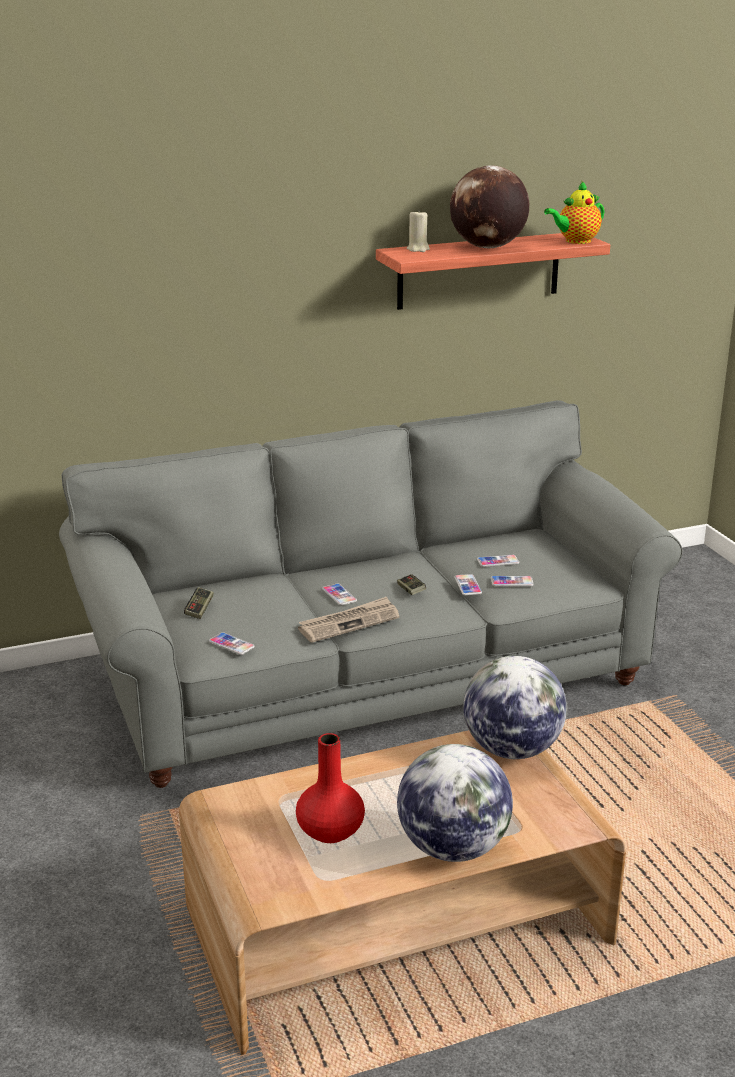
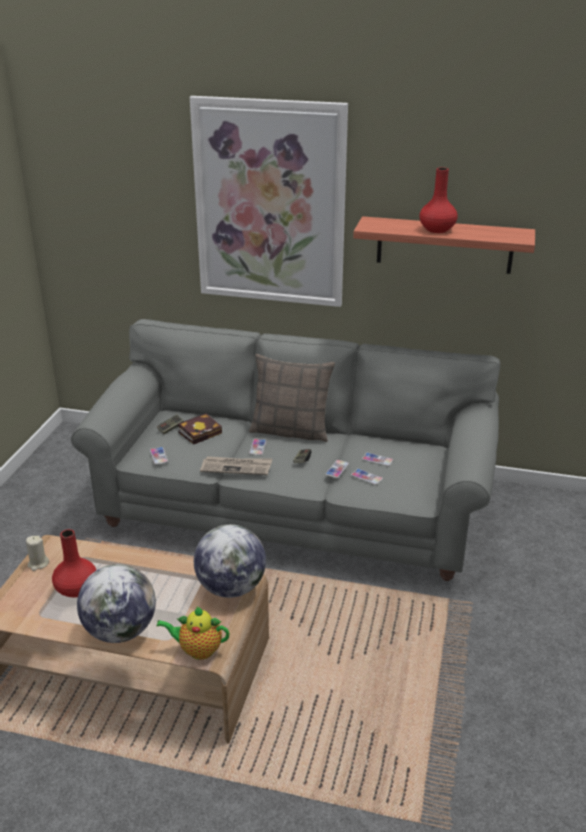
camera: 35 degrees right, 5 degrees up
(247, 600) = (201, 432): none -> book
(249, 252) = (270, 204): none -> picture
(352, 565) = (291, 431): none -> pillow
(418, 249) = (387, 222): beige candle -> beige candle (38, 564)
(487, 247) = (436, 230): globe -> red vase
(575, 241) = (511, 237): teapot -> teapot (197, 650)

